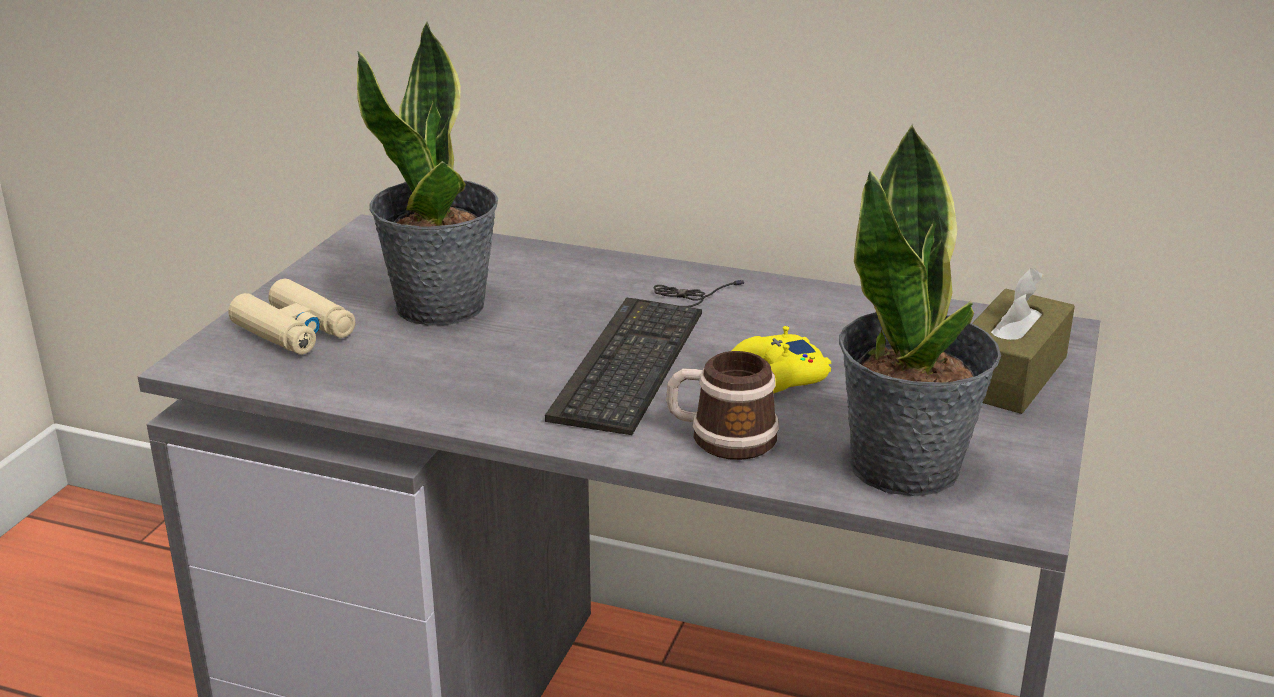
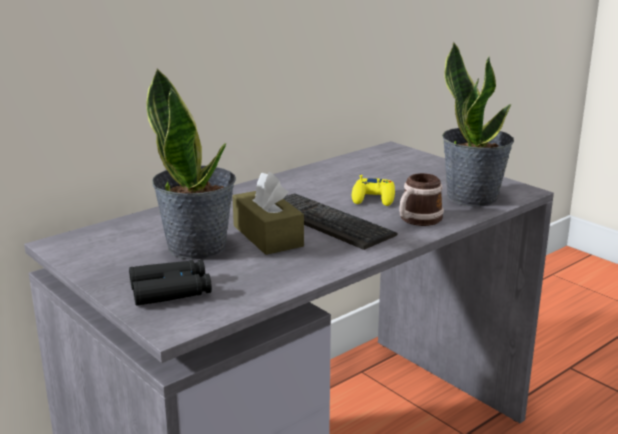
camera: 60 degrees left, 5 degrees down
(295, 332) = (171, 291): beige binoculars -> black binoculars
(1009, 375) = (419, 164): brown tissue box -> brown tissue box (267, 236)

